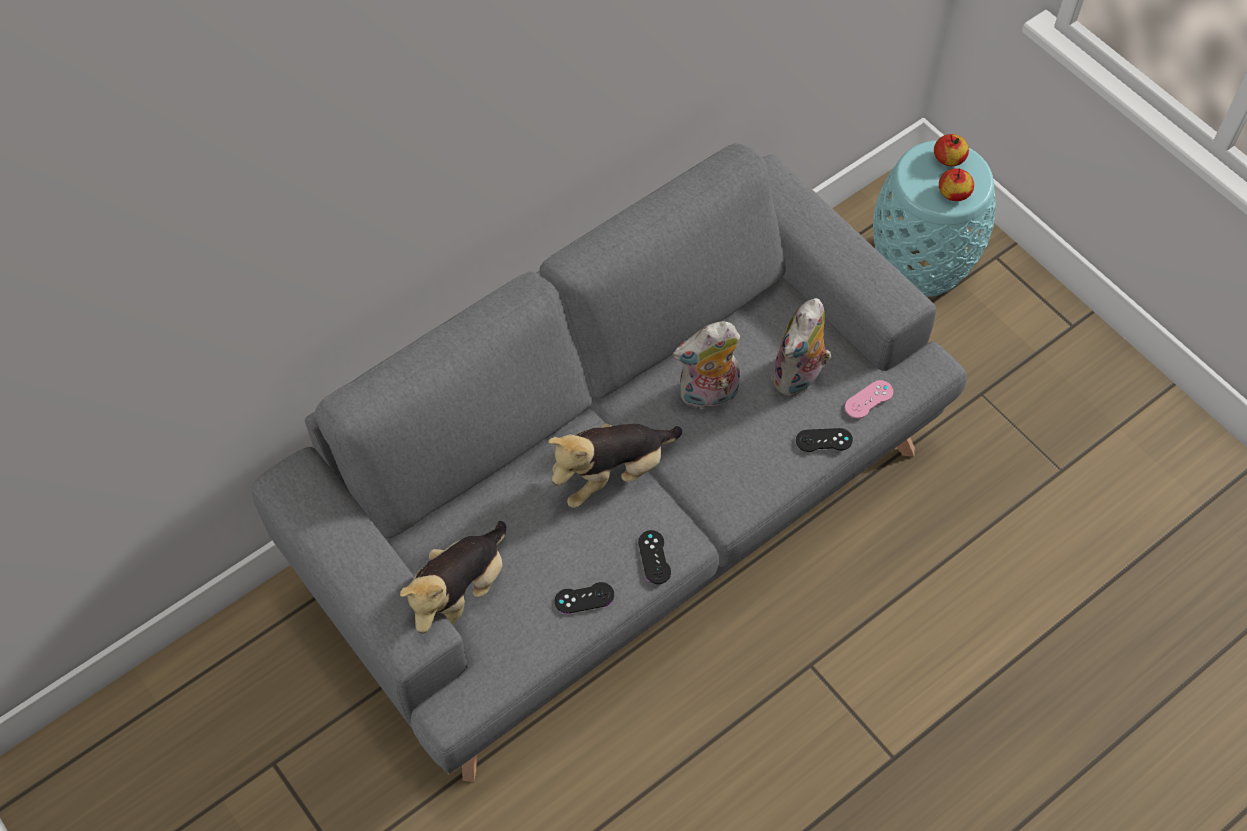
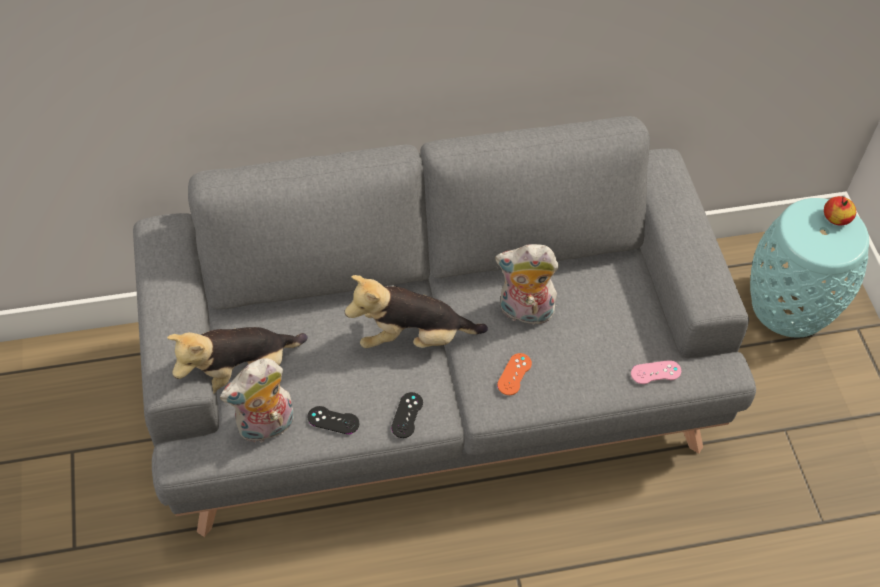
camera: 25 degrees right, 5 degrees down
(735, 465) = (514, 374): none -> orange game controller
(799, 378) = (606, 331): plush toy -> plush toy (266, 428)
(824, 440) = (599, 387): black game controller -> none
(954, 193) = (825, 246): apple -> none

